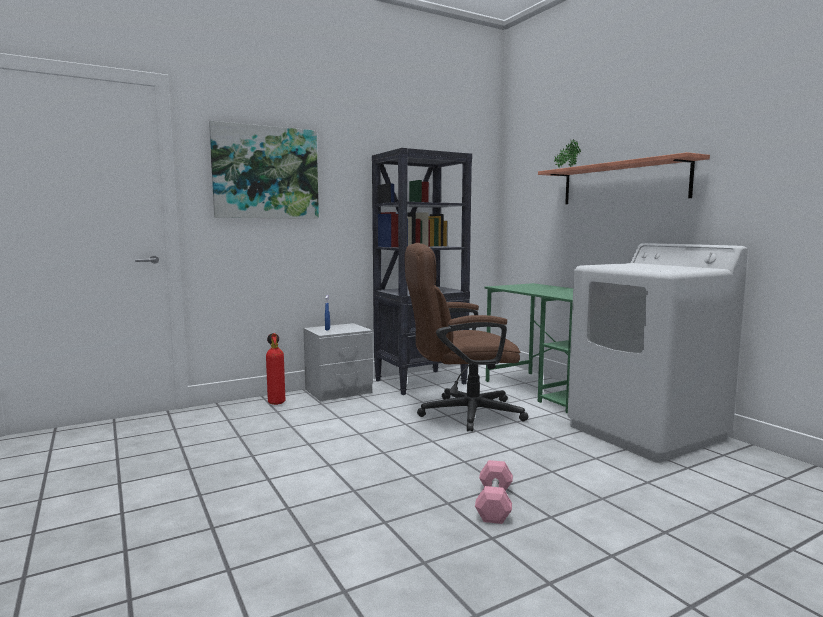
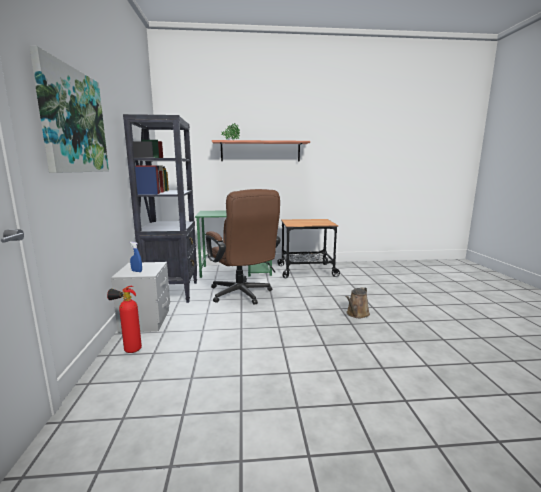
camera: 65 degrees left, 5 degrees up
(460, 413) = (242, 295): brown office chair -> brown office chair turned 45 degrees counterclockwise
(494, 503) = (357, 314): pink dumbbell -> brown watering can
(646, 433) = (306, 270): white washing machine -> cart

